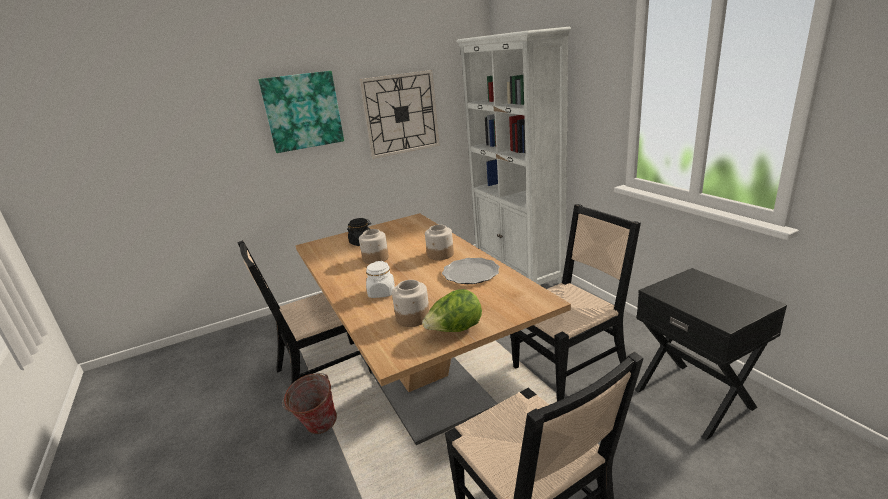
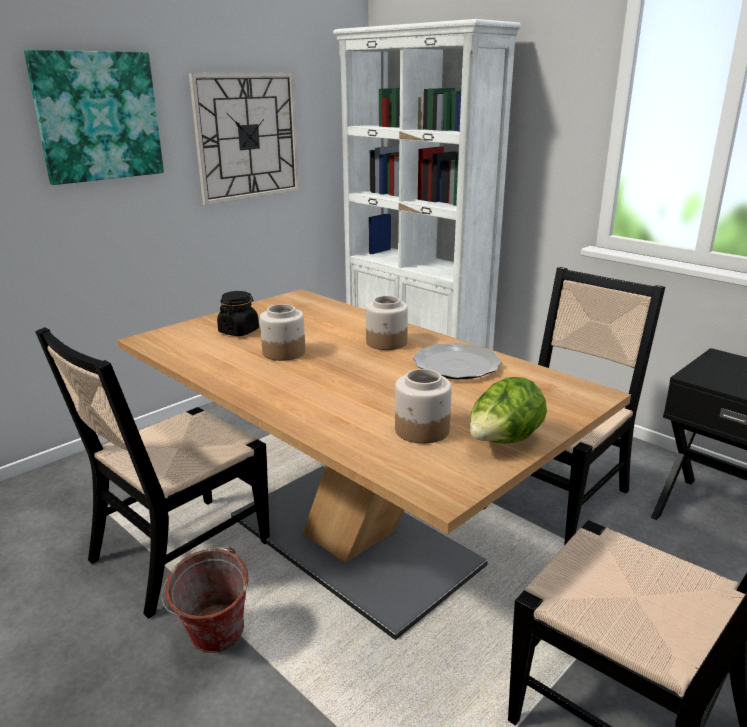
camera: 20 degrees left, 0 degrees up
(381, 293) = (338, 399): white jar -> none

